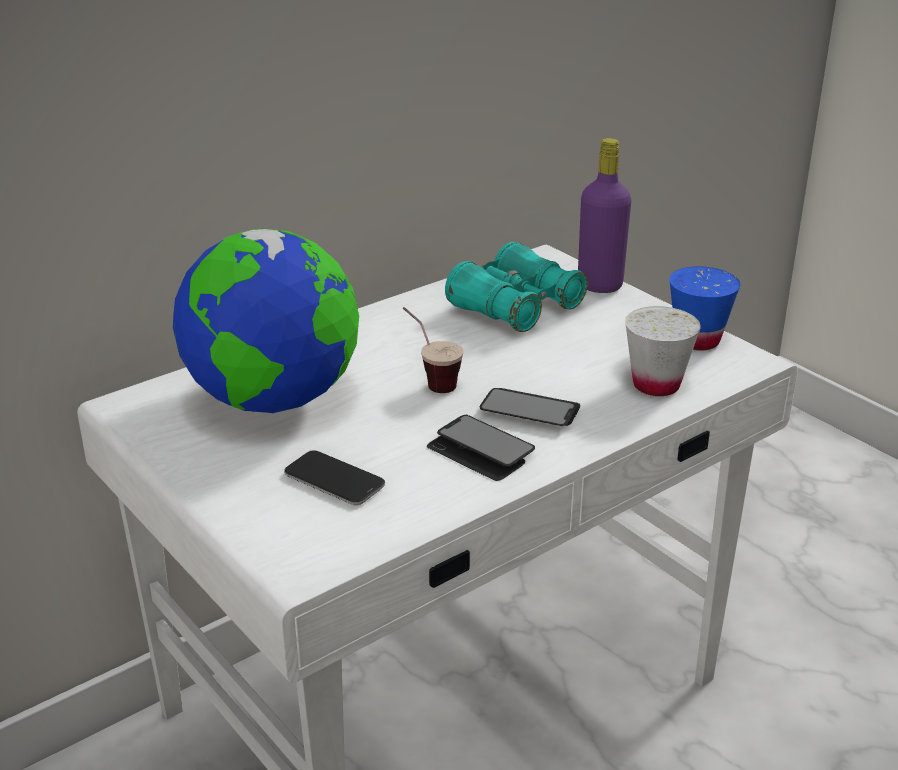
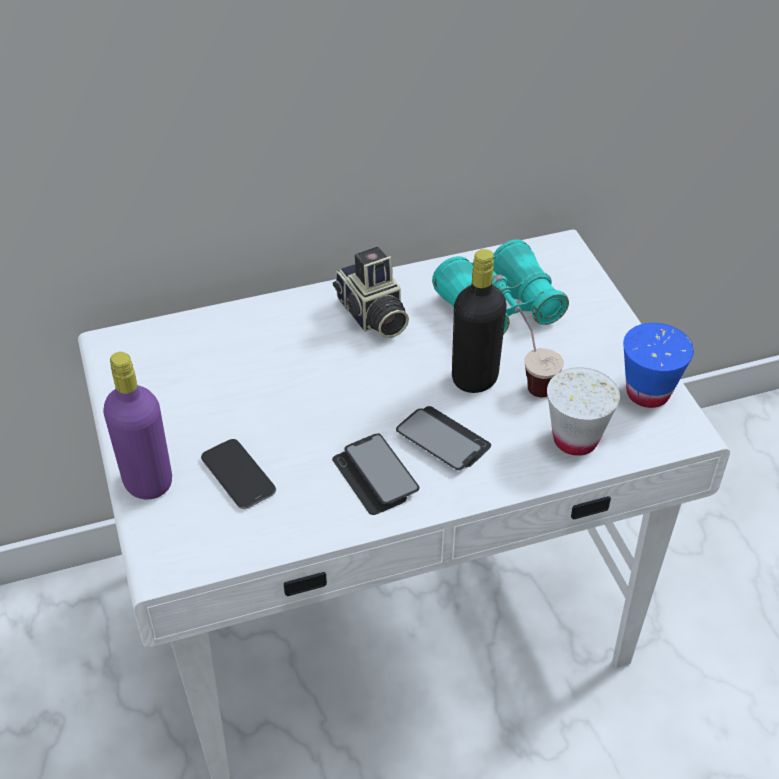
camera: 20 degrees right, 15 degrees up
(274, 401) = (232, 371): globe -> none
(394, 334) = (372, 316): none -> camera
(430, 381) = (374, 381): cup -> cup (532, 378)
(529, 360) = (474, 378): none -> black bottle
(600, 285) = (594, 297): purple bottle -> purple bottle (148, 482)

